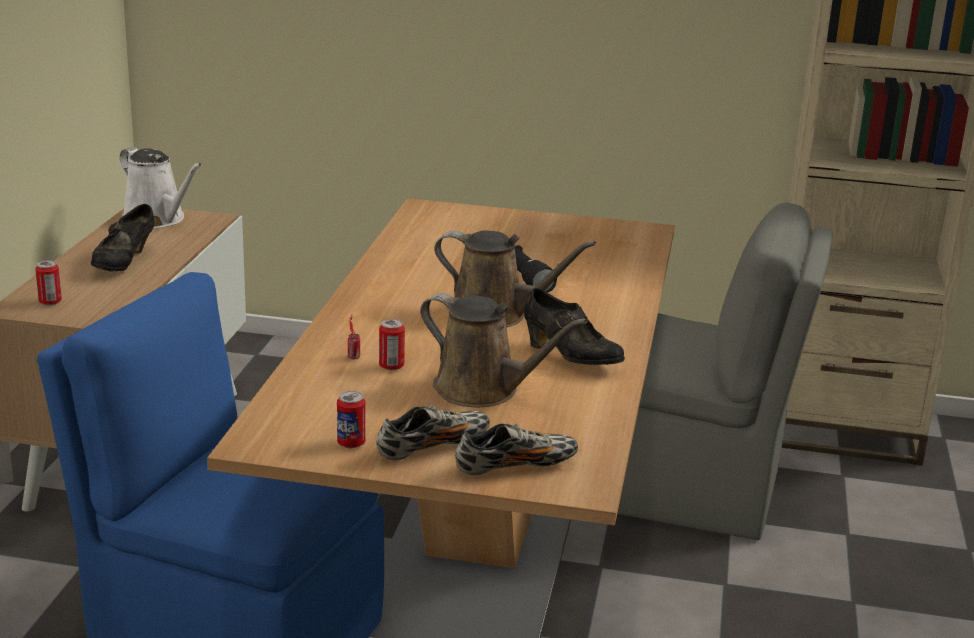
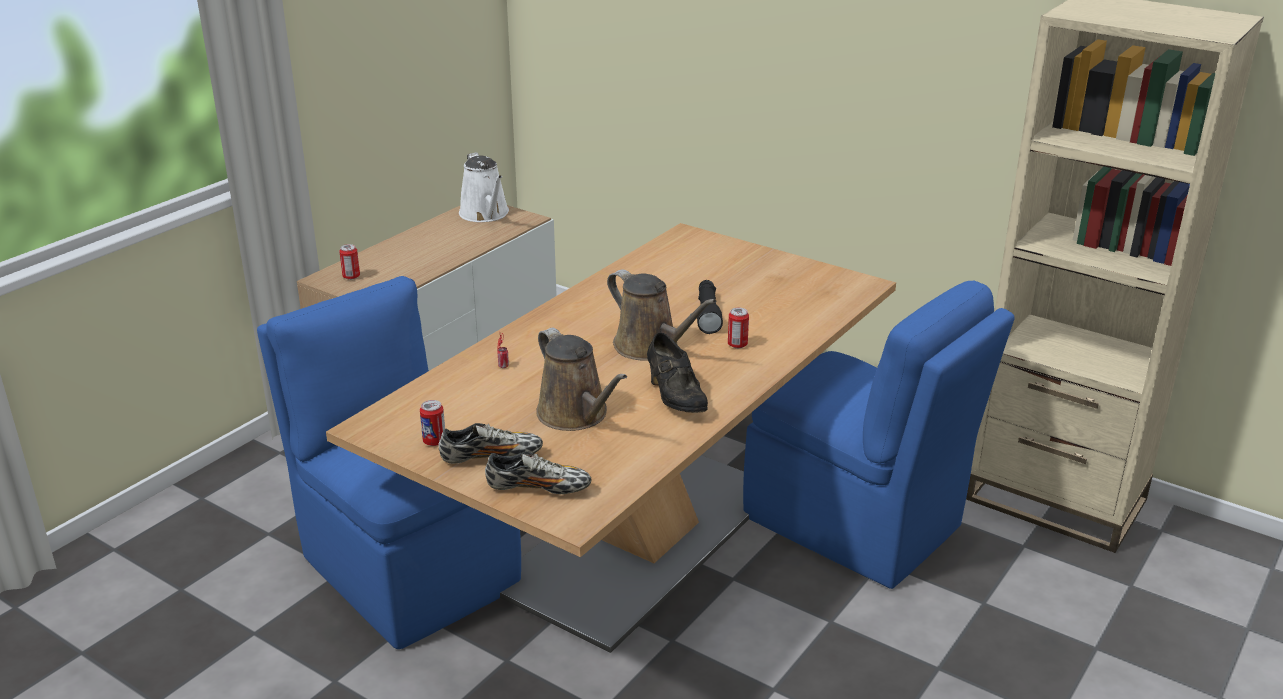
camera: 25 degrees right, 5 degrees up
(124, 263) = (429, 251): black shoe -> none
(391, 366) = (524, 380): can -> can (737, 345)
(680, 489) = (856, 524): grey chair -> blue chair

